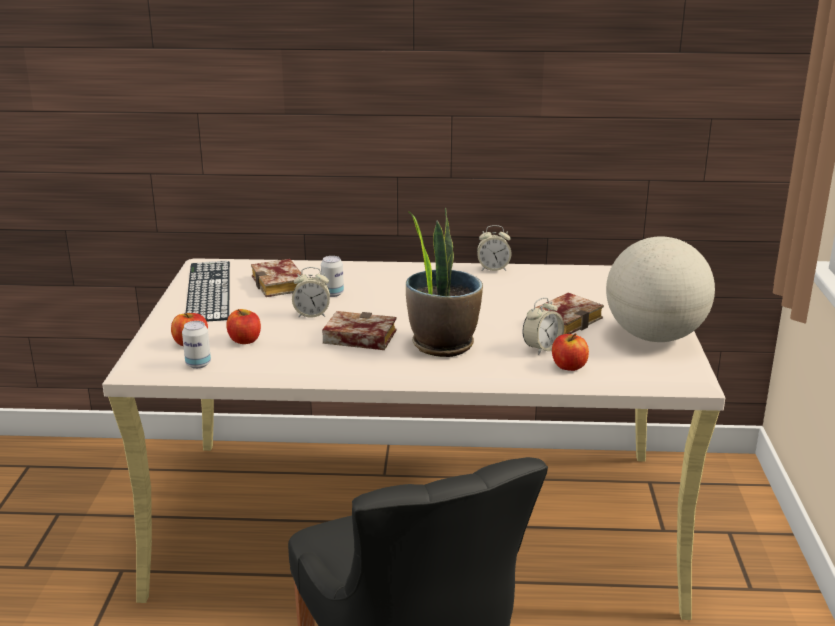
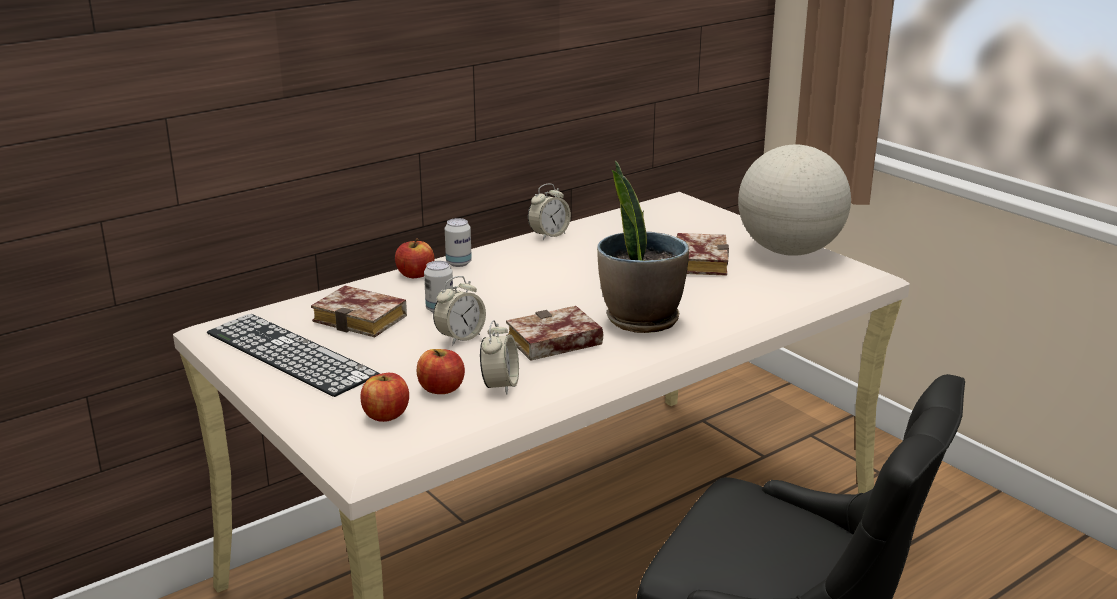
camera: 40 degrees left, 0 degrees up
(198, 364) = (440, 433): can -> can (458, 263)
(542, 348) = (727, 292): alarm clock -> alarm clock (500, 385)
(568, 366) = (776, 299): apple -> apple (415, 274)

